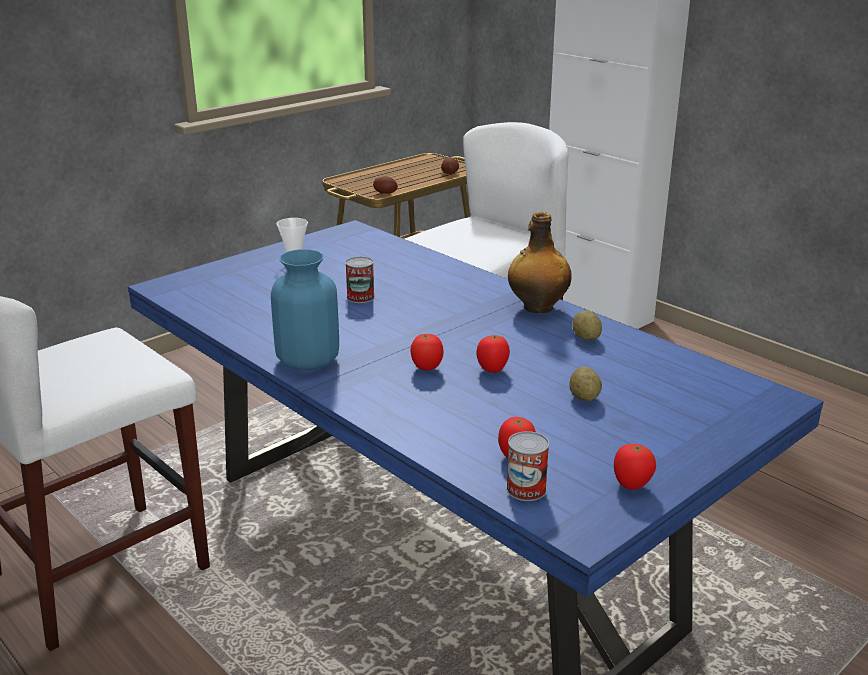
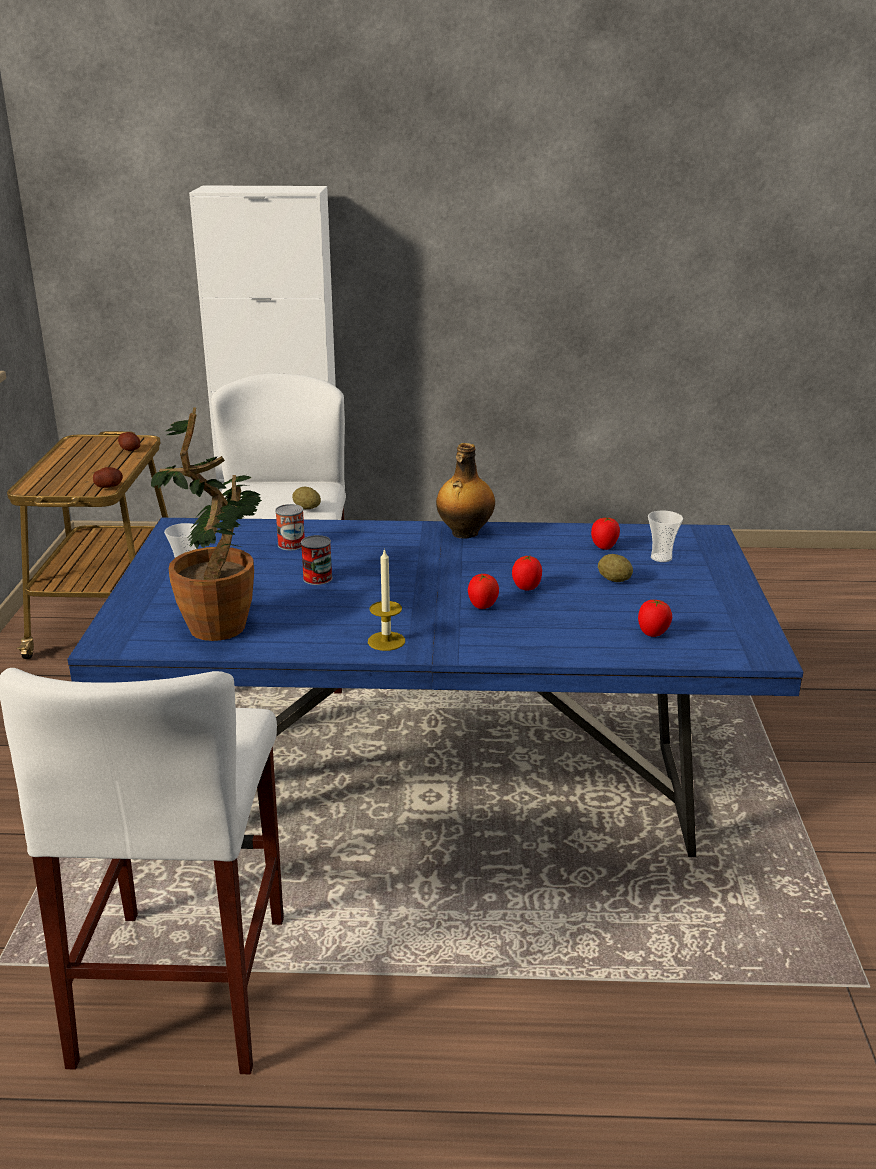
camera: 45 degrees left, 0 degrees up
(248, 301) = (225, 620): none -> potted plant
(308, 360) = (386, 641): blue vase -> candle
(526, 489) = (695, 649): can -> can (291, 544)
(586, 337) = (537, 541): potato -> potato (307, 508)
(631, 485) = (737, 618): tomato -> tomato (604, 547)
(674, 399) = (661, 558): none -> cup

